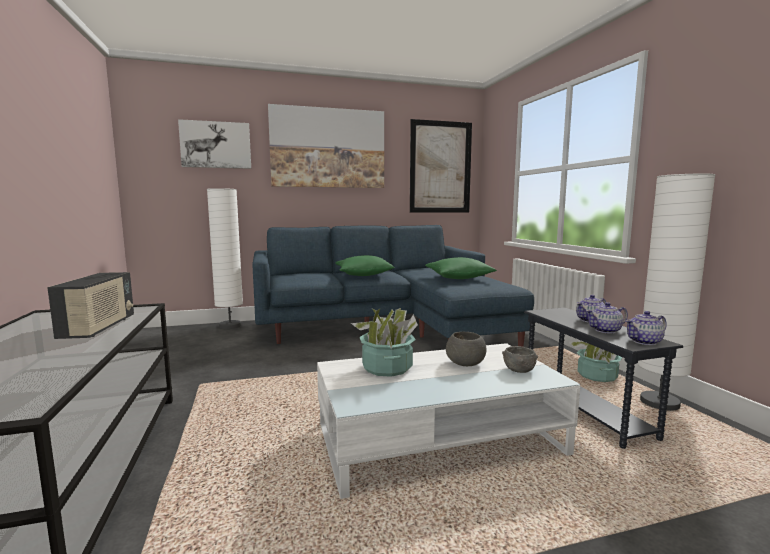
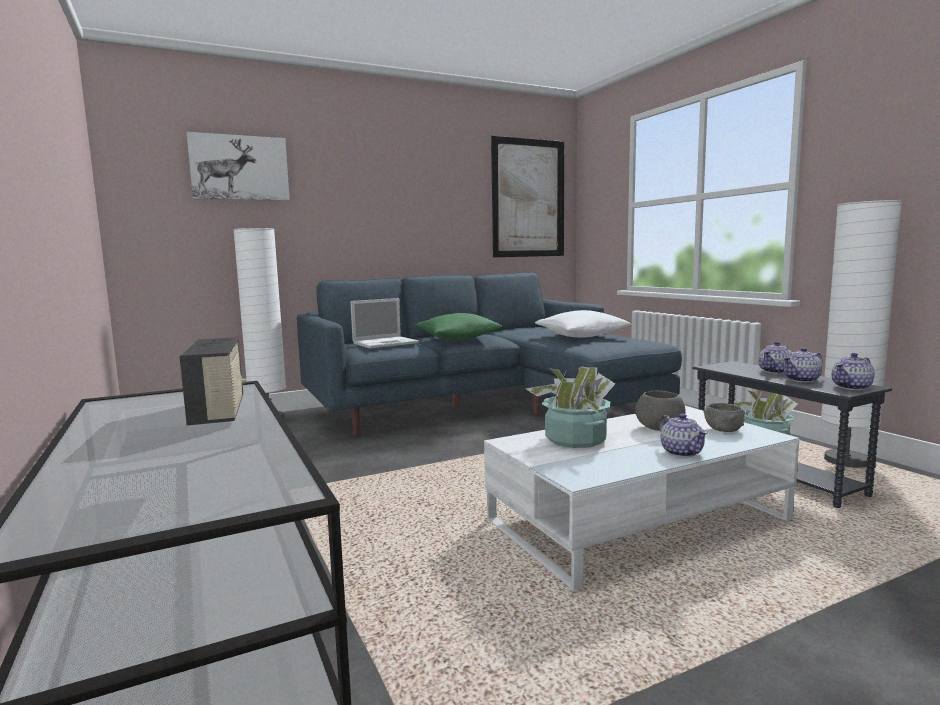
camera: 10 degrees left, 0 degrees up
(307, 276) = (386, 343): none -> laptop
(328, 148) = (389, 173): picture -> none
(458, 278) = (581, 337): green pillow -> white pillow
(462, 389) = (681, 452): none -> teapot

